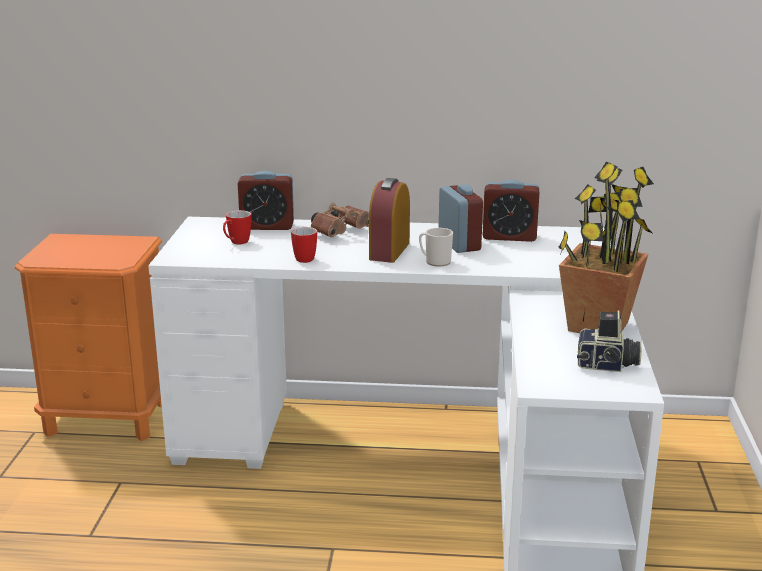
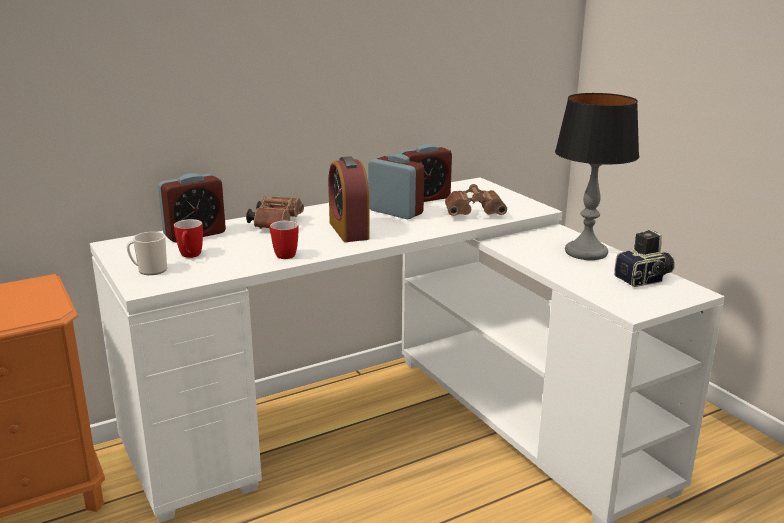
camera: 35 degrees left, 0 degrees up
(435, 262) = (402, 230): mug -> mug (149, 270)
(531, 263) = (476, 214): none -> brown binoculars
(597, 326) = (586, 252): potted plant -> table lamp

